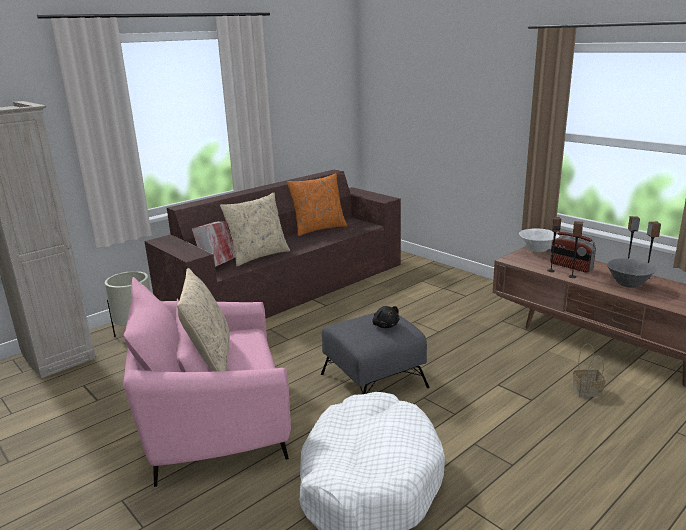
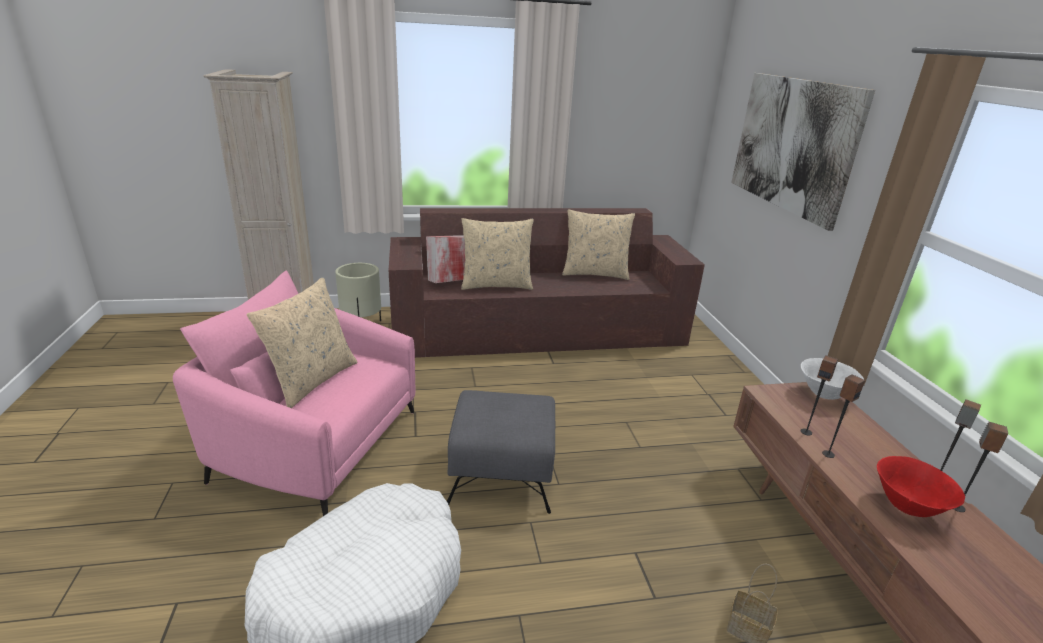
camera: 30 degrees right, 5 degrees up
(318, 229) = (595, 273): orange pillow -> beige pillow
(385, 325) = (518, 416): black plush toy -> none
(443, 99) = (792, 144): none -> picture
(570, 266) = (846, 438): radio -> none
(628, 285) = (908, 507): grey bowl -> red bowl

